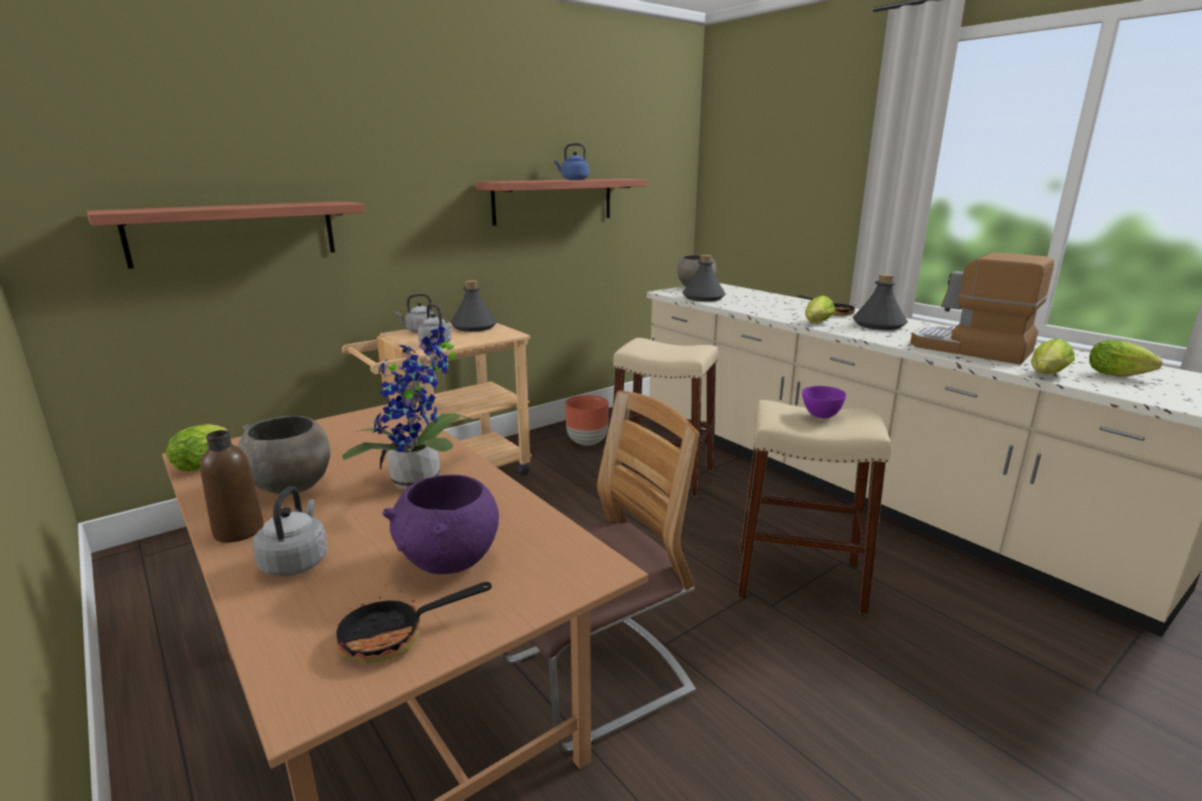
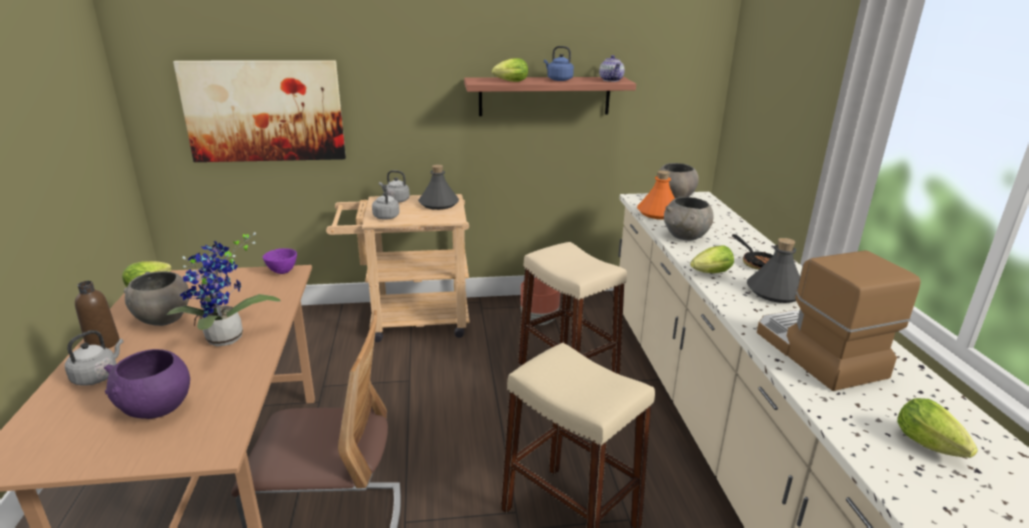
camera: 30 degrees right, 5 degrees up
(234, 232) = (264, 111): shelf -> picture
(395, 636) = (70, 447): frying pan -> none
(619, 178) = (611, 80): none -> teapot
(704, 298) = (659, 213): grey bottle -> orange bottle
(754, 307) = (685, 237): none -> grey bowl
(822, 416) = (585, 378): purple bowl -> purple bowl (282, 272)
(1046, 375) = (831, 415): lettuce -> lettuce (509, 82)

